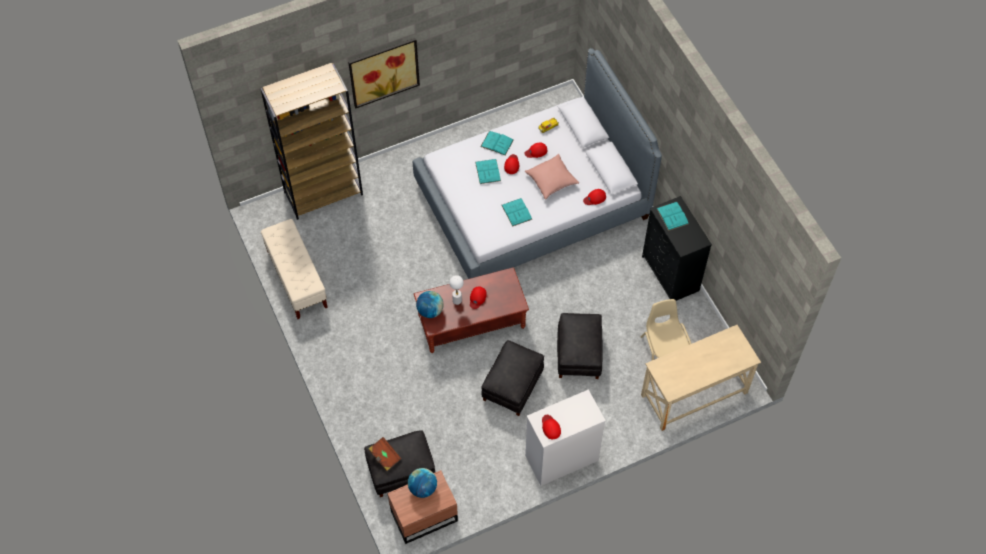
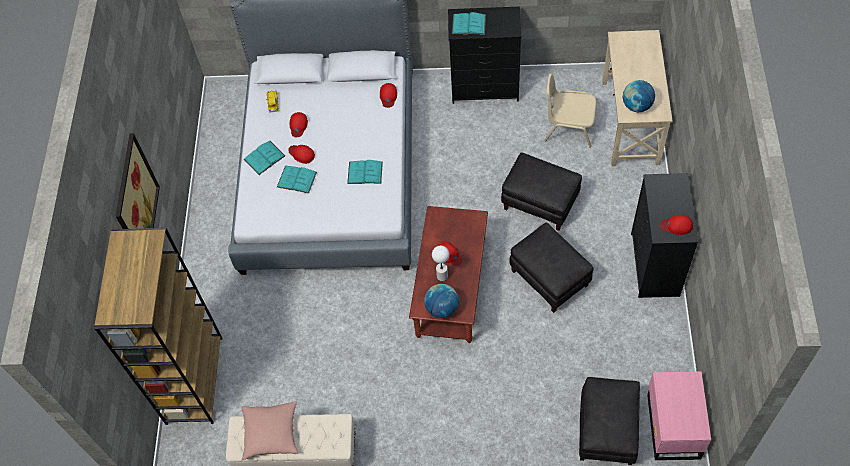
camera: 60 degrees left, 0 degrees up
(384, 457) = (607, 429): brown book -> none
(423, 488) = (669, 399): globe -> globe (637, 106)
(423, 515) = (672, 427): brown nightstand -> pink nightstand
(551, 180) = (343, 126): pink pillow -> pink pillow (271, 433)
(561, 458) = (655, 265): white dresser -> black dresser

